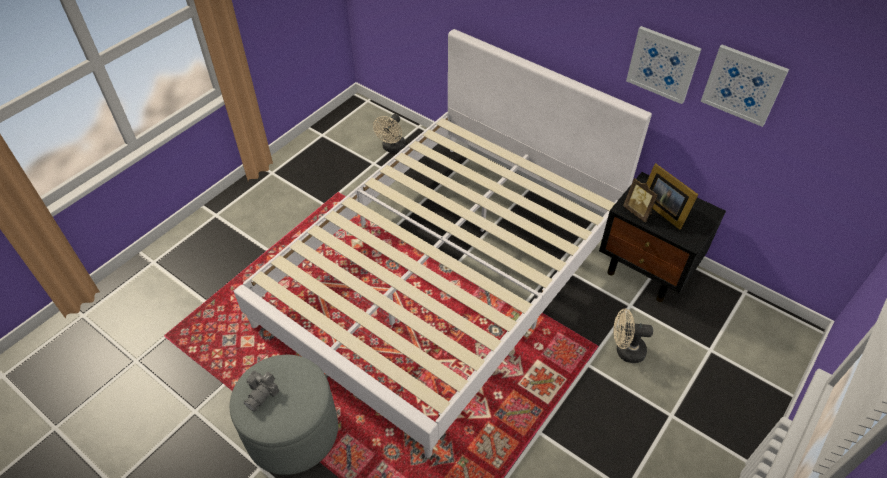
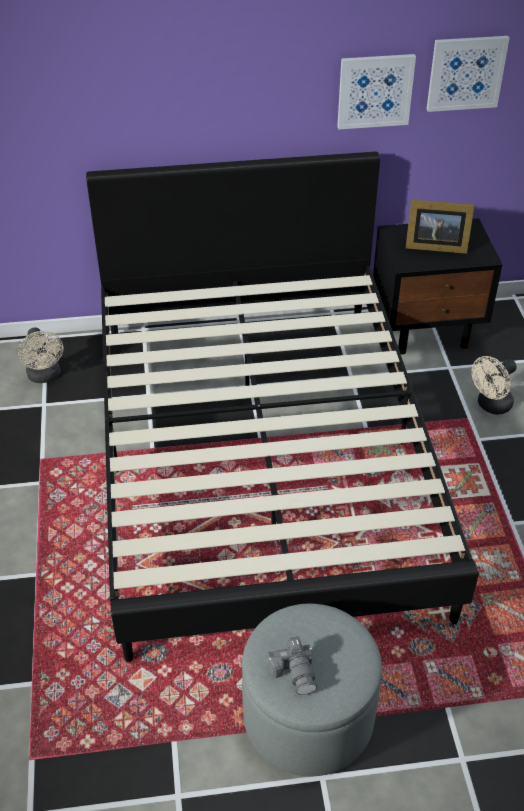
camera: 45 degrees left, 5 degrees down
(444, 275) = (263, 458): white bed -> black bed
(638, 212) = (419, 260): picture frame -> none

